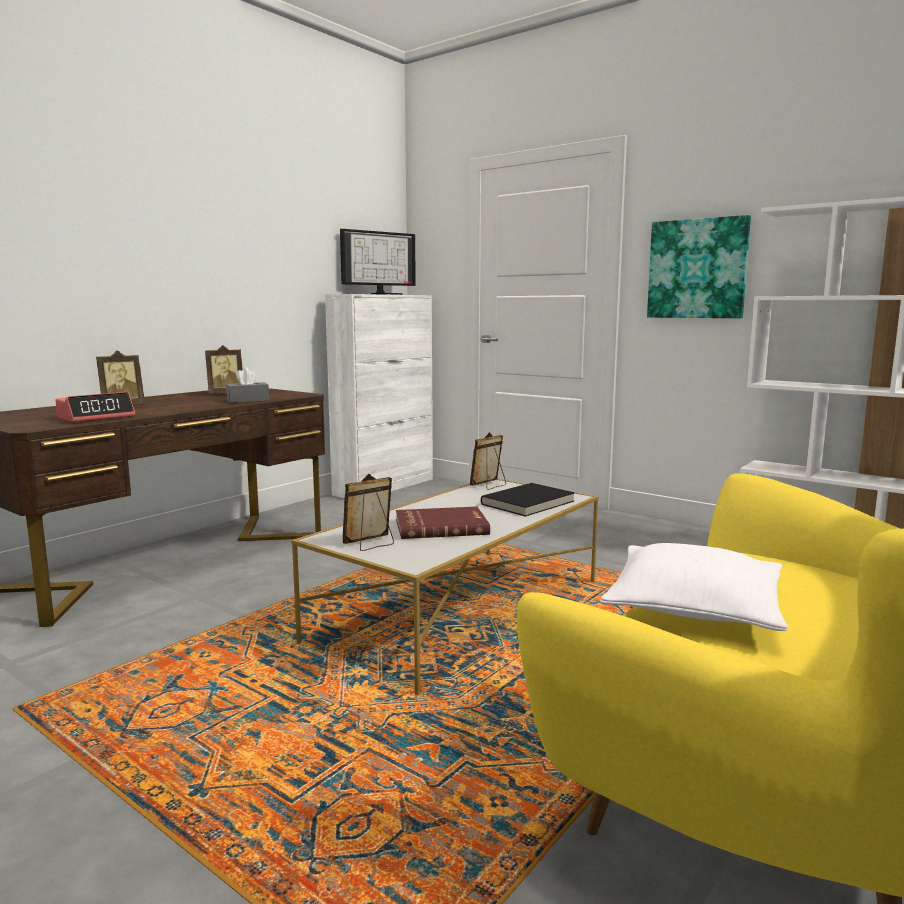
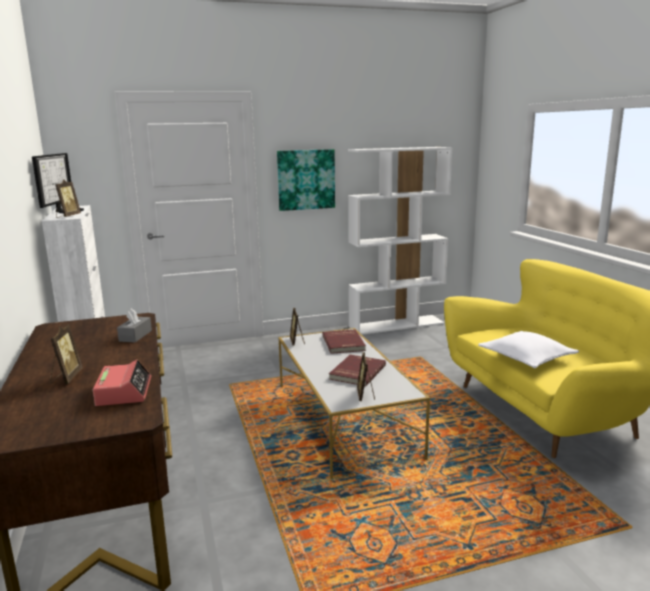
camera: 55 degrees left, 5 degrees up
(225, 394) = (74, 337): picture frame -> picture frame (68, 216)
(529, 503) = (344, 343): black book -> red book

